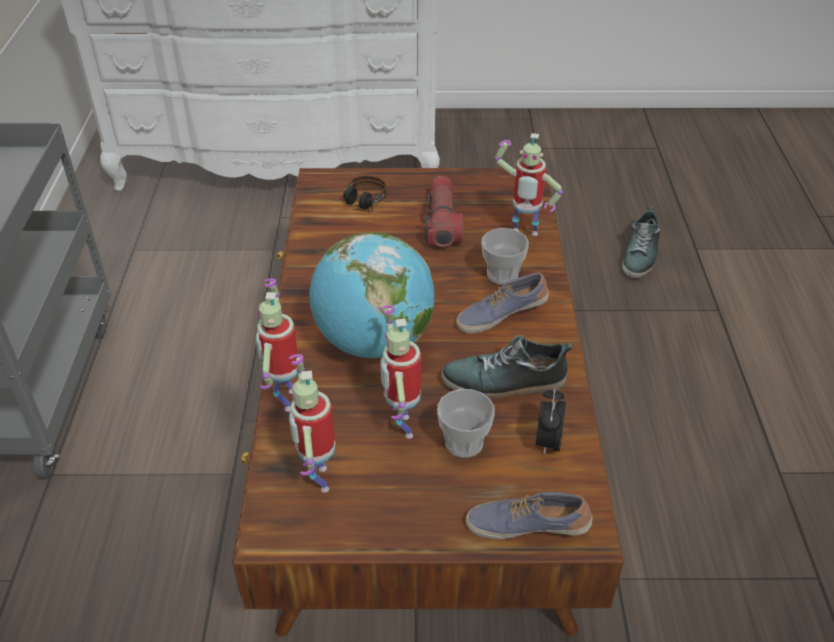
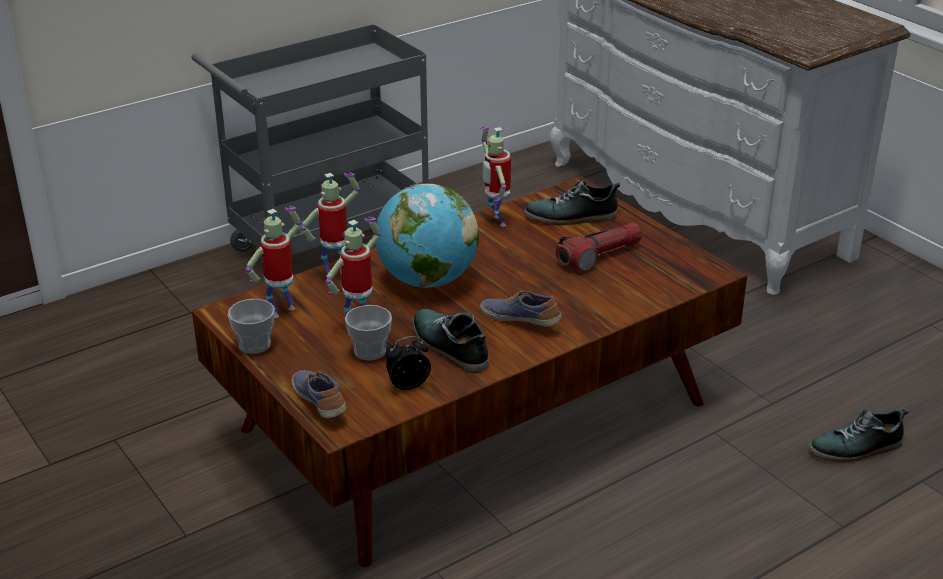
camera: 55 degrees right, 10 degrees down
(361, 205) = (571, 217): headphones -> shoe
(502, 274) = (570, 304): cup -> cup (255, 345)
(523, 234) = (634, 296): toy robot -> toy robot (496, 221)

